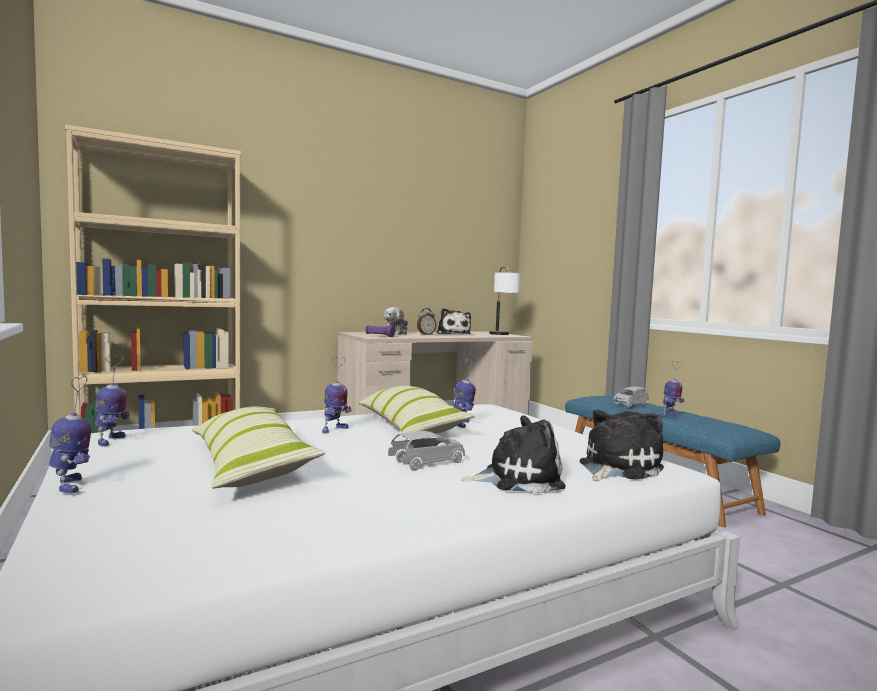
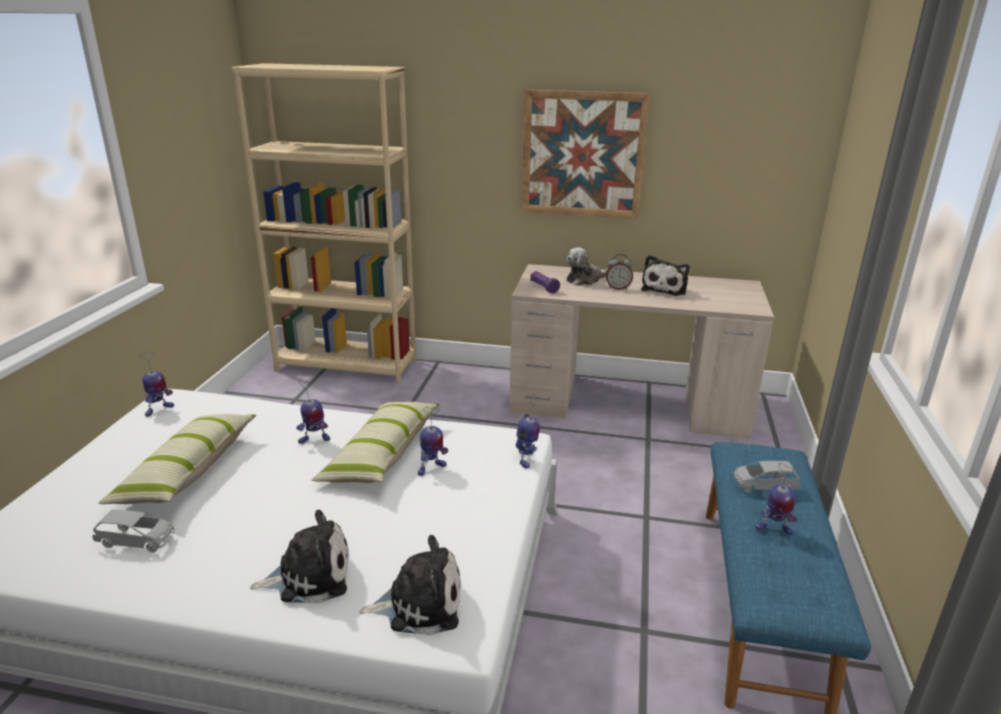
camera: 40 degrees right, 20 degrees up
(71, 486) = (81, 459): toy robot -> toy robot (526, 459)
(376, 243) = (583, 154): none -> picture
(428, 462) = (282, 523): grey toy car -> grey toy car (137, 540)
(502, 334) = (738, 301): table lamp -> none
(517, 478) = (309, 576): plush toy -> plush toy turned 45 degrees counterclockwise

